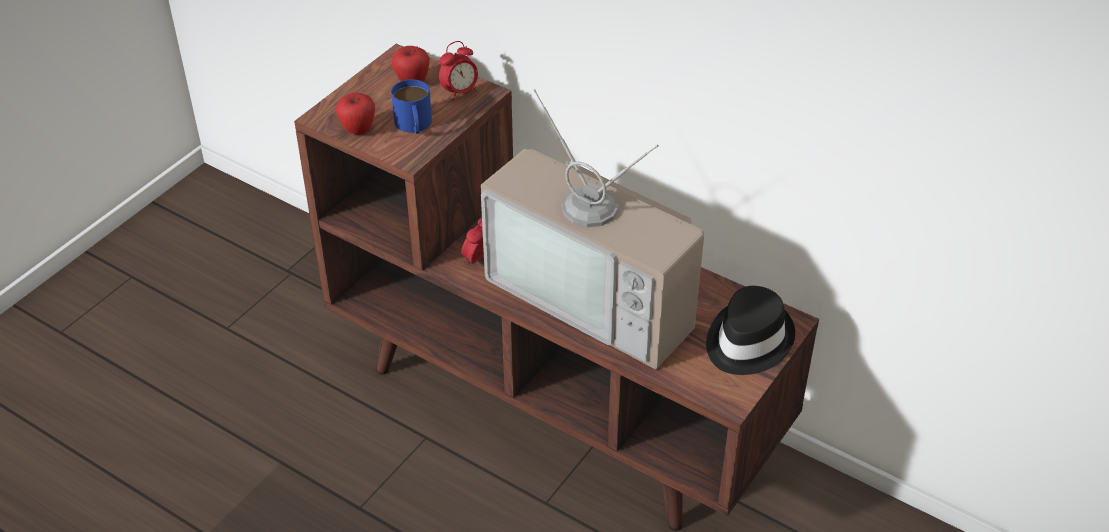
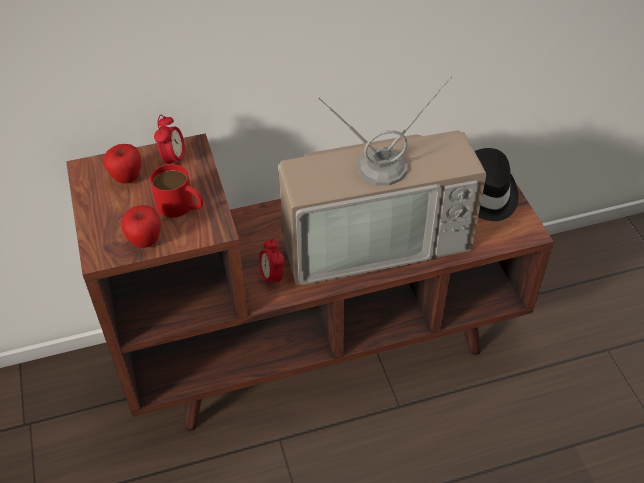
camera: 50 degrees left, 5 degrees up
(414, 126) = (181, 206): blue mug -> red mug

